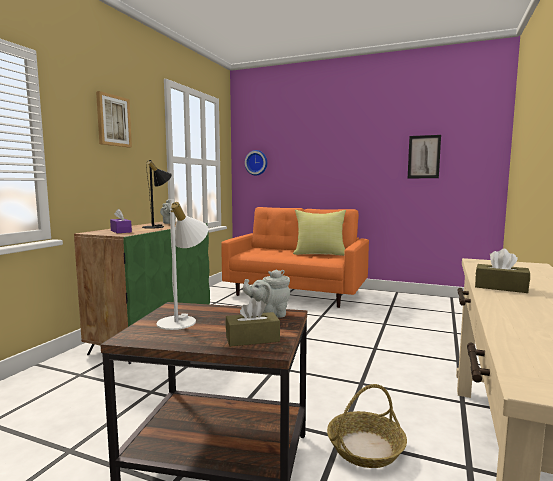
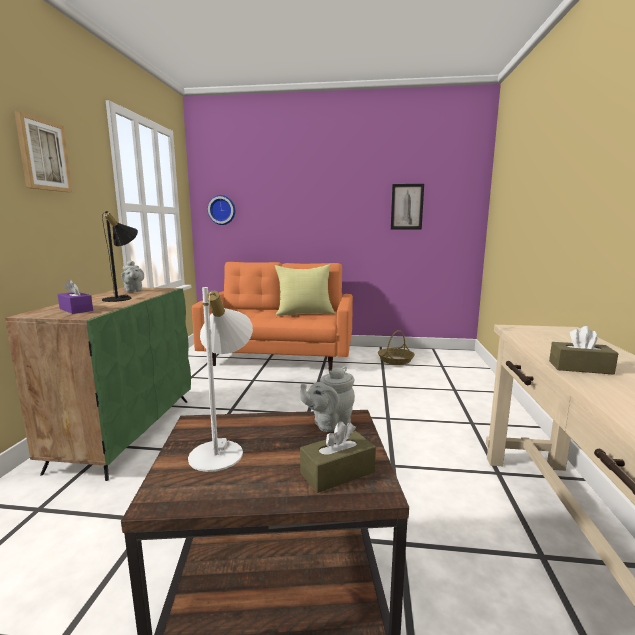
camera: 15 degrees left, 5 degrees up
(365, 448) = (433, 553): basket -> basket (395, 360)

